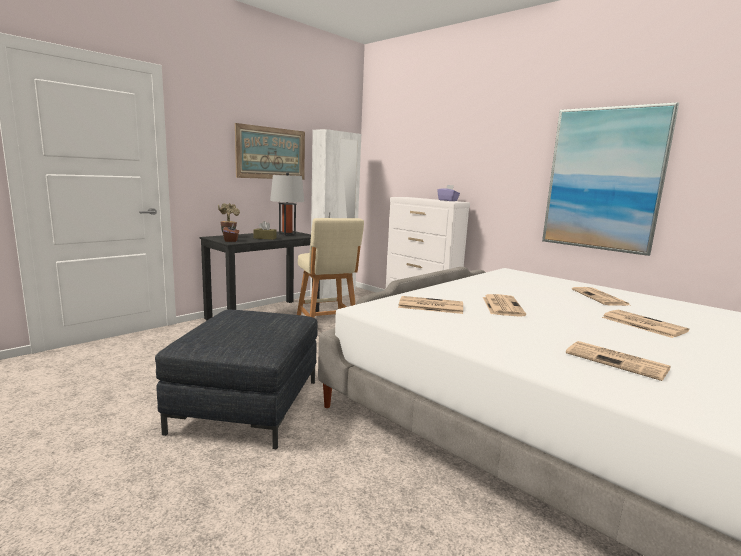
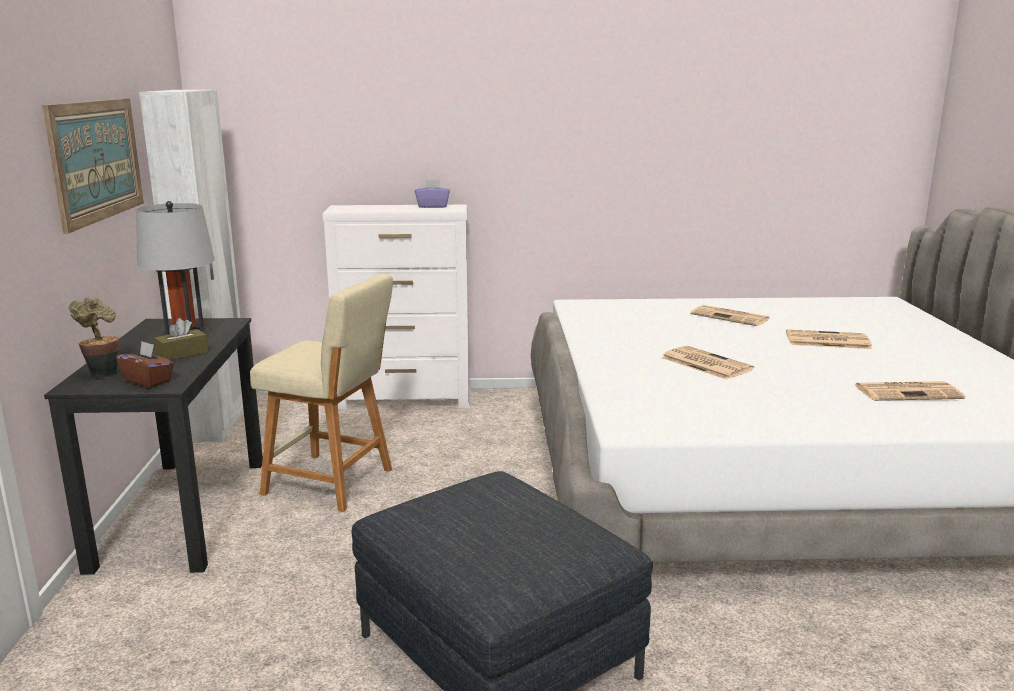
camera: 45 degrees left, 5 degrees up
(430, 306) = (660, 393): newspaper -> none
(604, 179) = (663, 157): picture -> none

